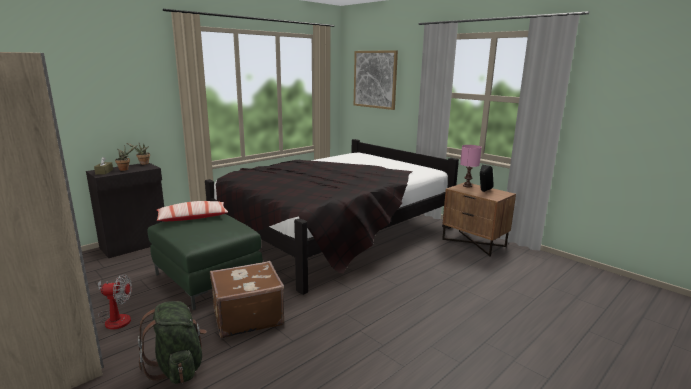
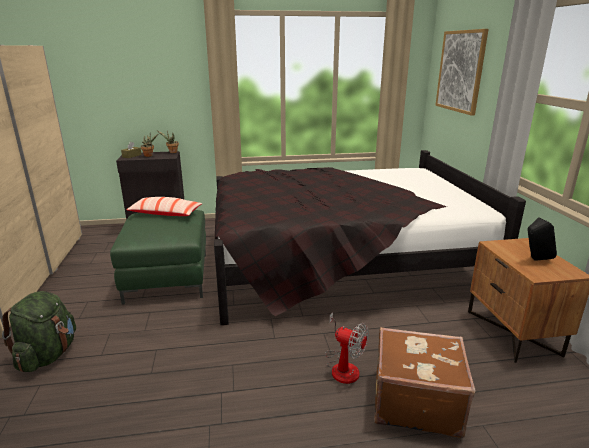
camera: 35 degrees right, 5 degrees up
(115, 318) = (69, 290): fan -> fan (343, 366)
(247, 316) = (149, 328): brown suitcase -> brown suitcase (415, 401)
(467, 186) = (521, 245): pink table lamp -> none

